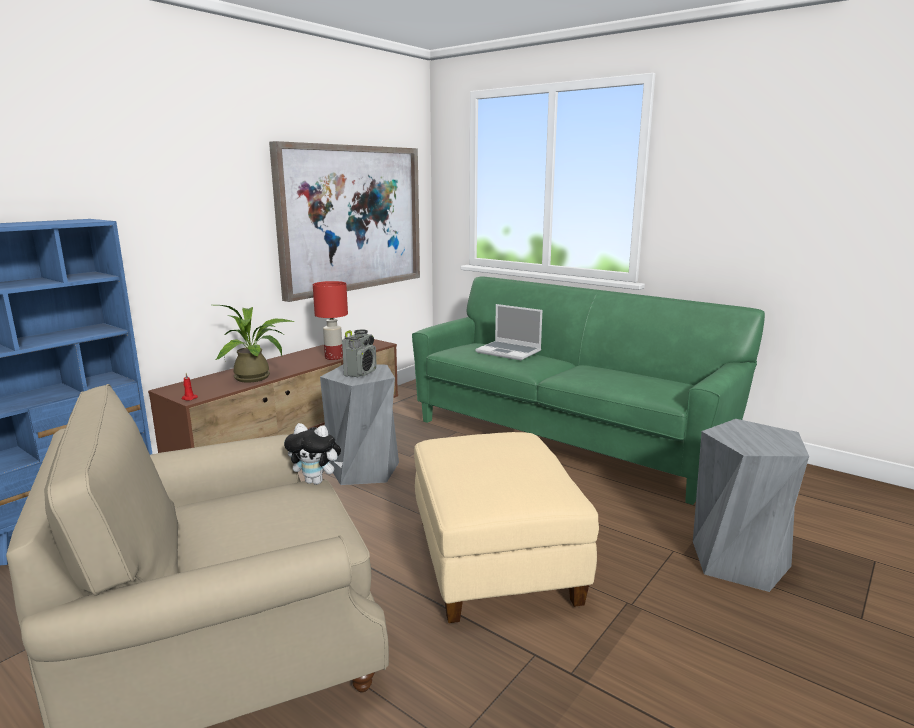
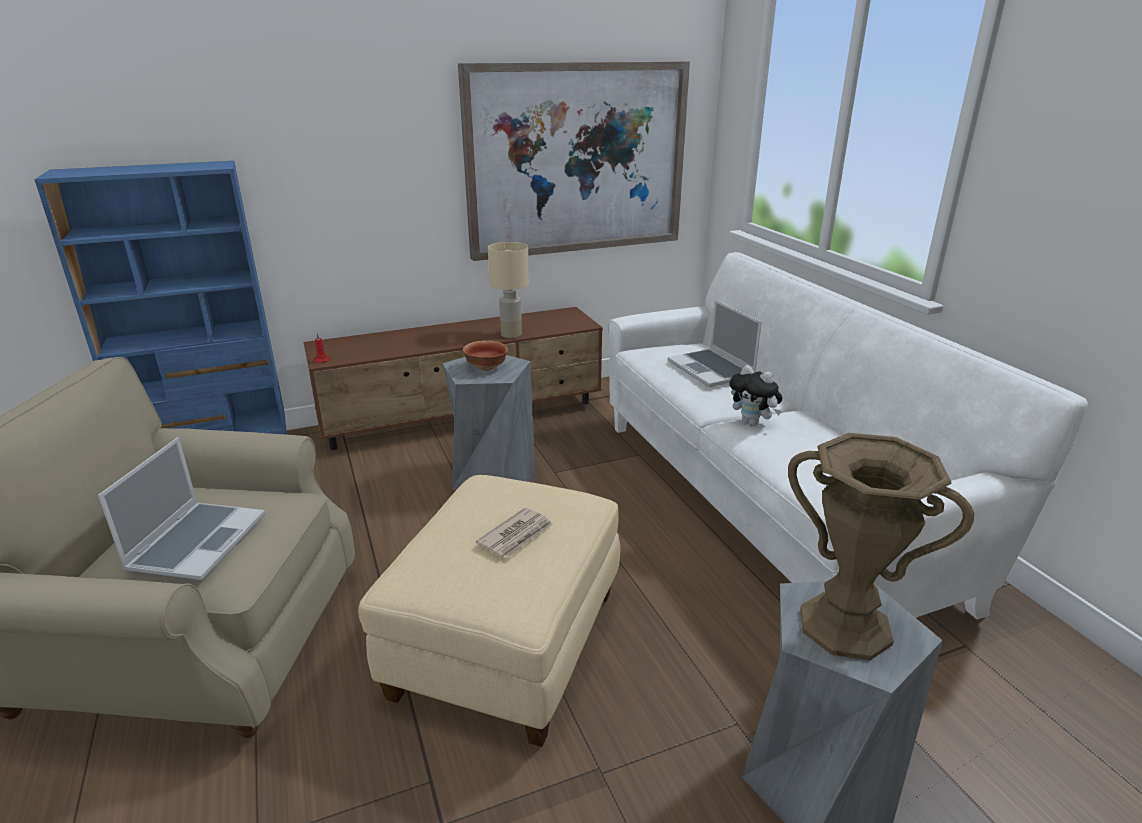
camera: 30 degrees right, 10 degrees up
(257, 377) = (408, 346): potted plant -> none
(272, 525) = (198, 541): none -> laptop
(317, 481) = (307, 498): plush toy -> plush toy (753, 423)
(334, 357) = (511, 334): red table lamp -> beige table lamp
(360, 373) = (486, 367): radio -> bowl
(508, 460) = (517, 536): none -> newspaper
(565, 439) = (765, 503): green sofa -> white sofa
(755, 438) = (845, 626): none -> brown vase

